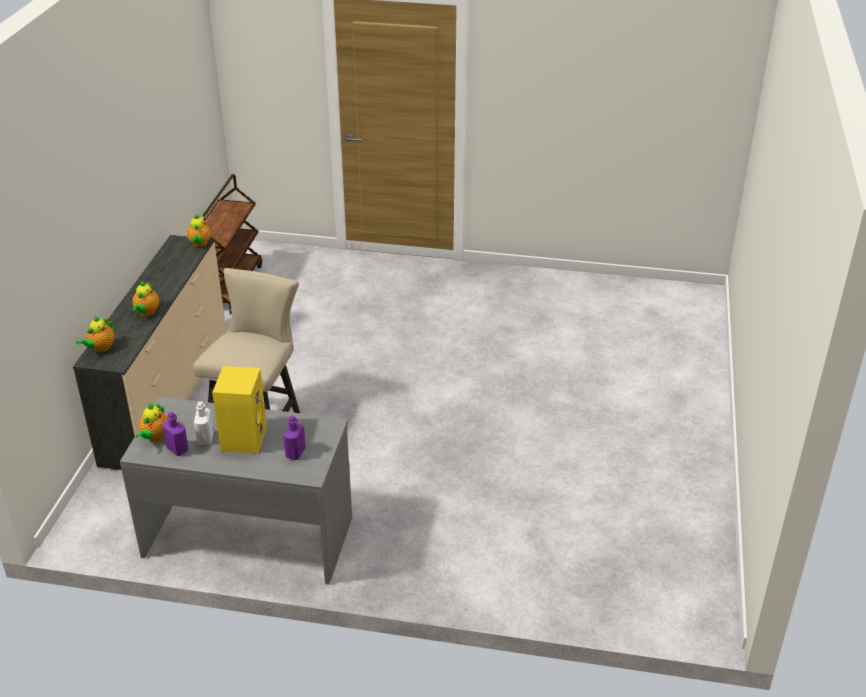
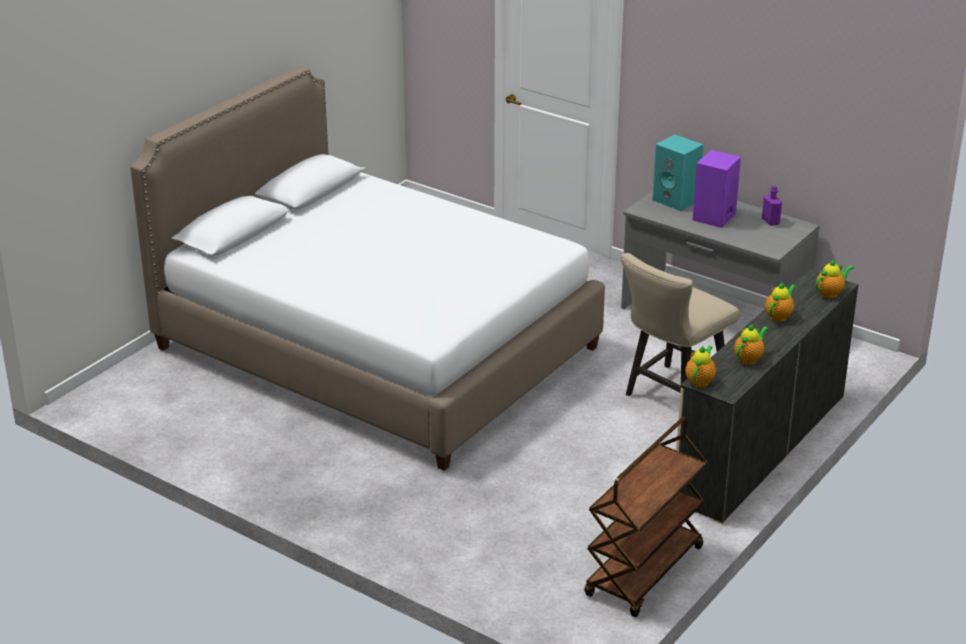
camera: 155 degrees left, 5 degrees down
(154, 437) = (788, 232): teapot -> teapot (749, 359)
(205, 438) = (745, 223): white bottle -> none
(243, 437) = (714, 217): yellow speaker -> purple speaker
(295, 453) = (677, 200): purple bottle -> turquoise speaker
(545, 398) = (376, 348): none -> white bed

